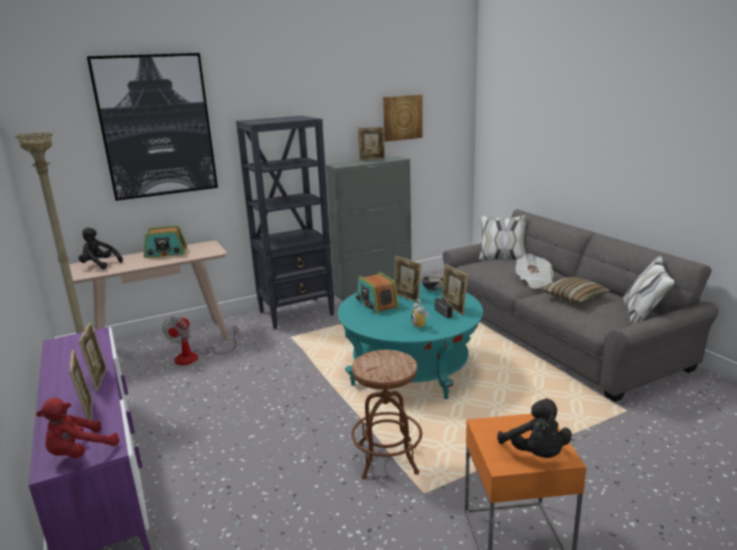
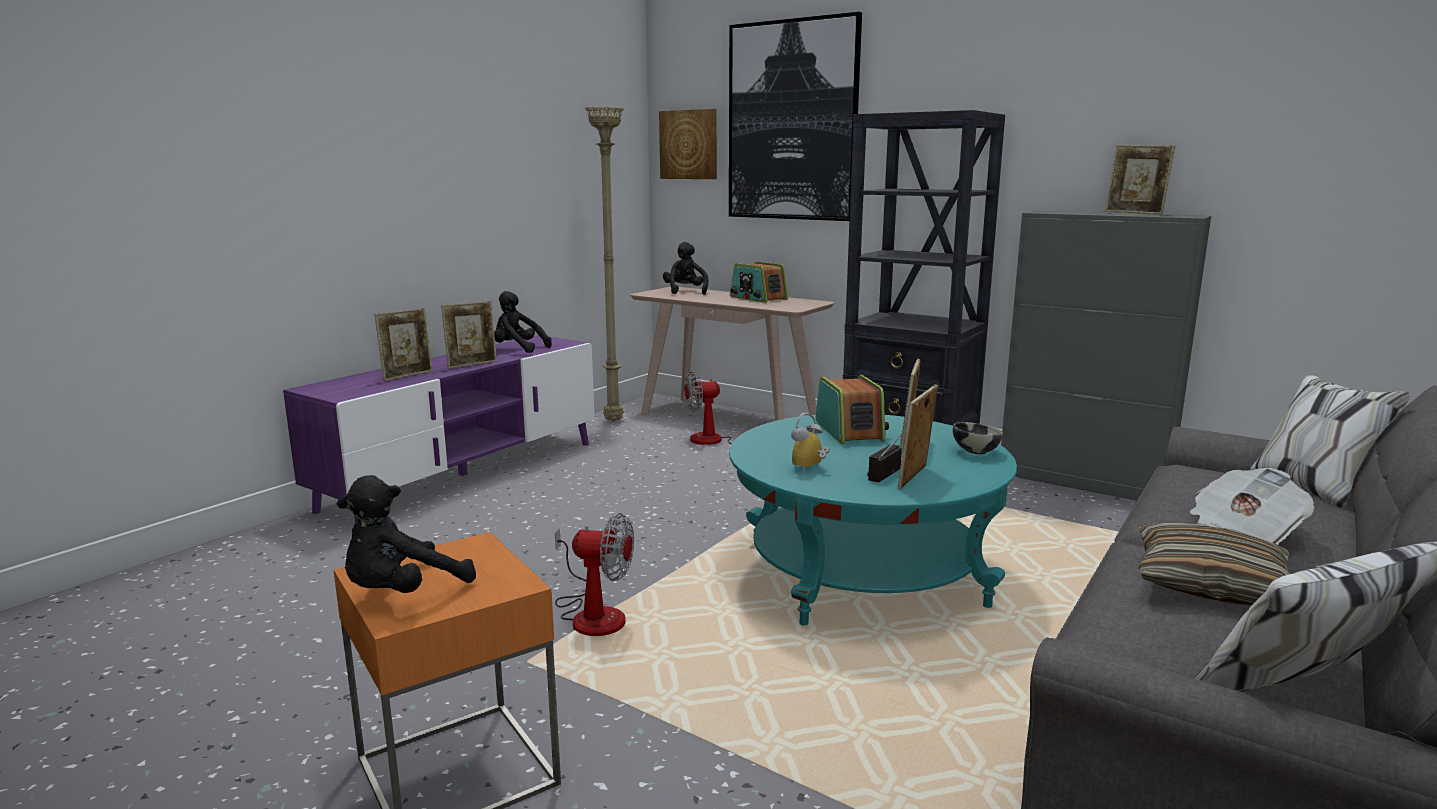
camera: 60 degrees right, 5 degrees down
(80, 355) = (518, 349): none -> black plush toy
(80, 453) = (335, 389): red plush toy -> none
(377, 304) = (849, 431): radio -> radio turned 135 degrees clockwise
(387, 458) = (592, 614): brown stool -> fan
(402, 117) = (1248, 132): picture -> picture (689, 144)

